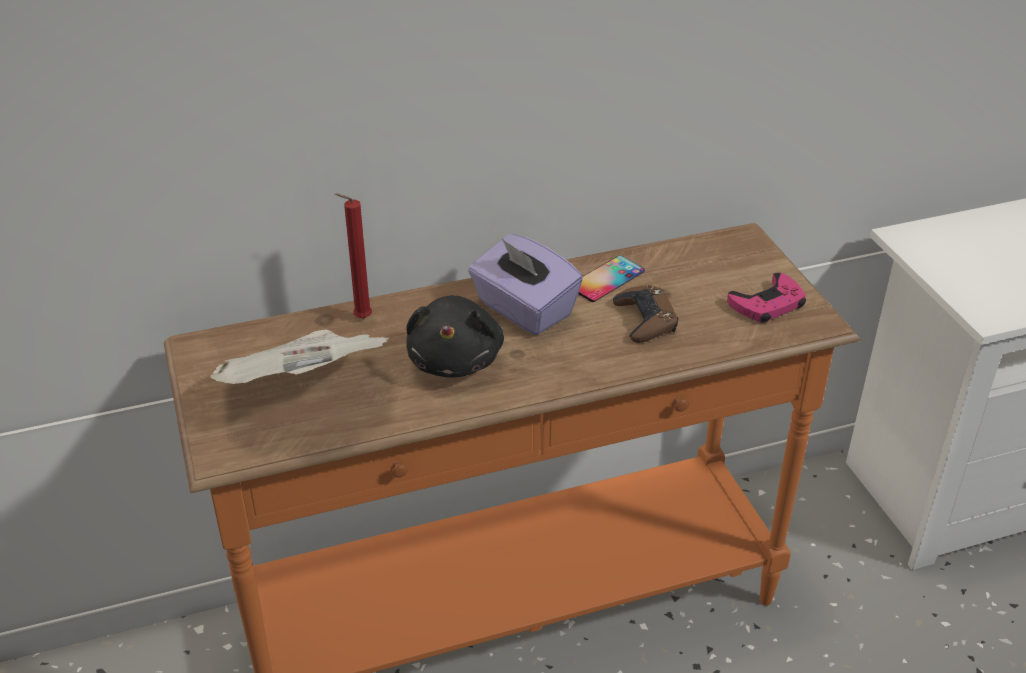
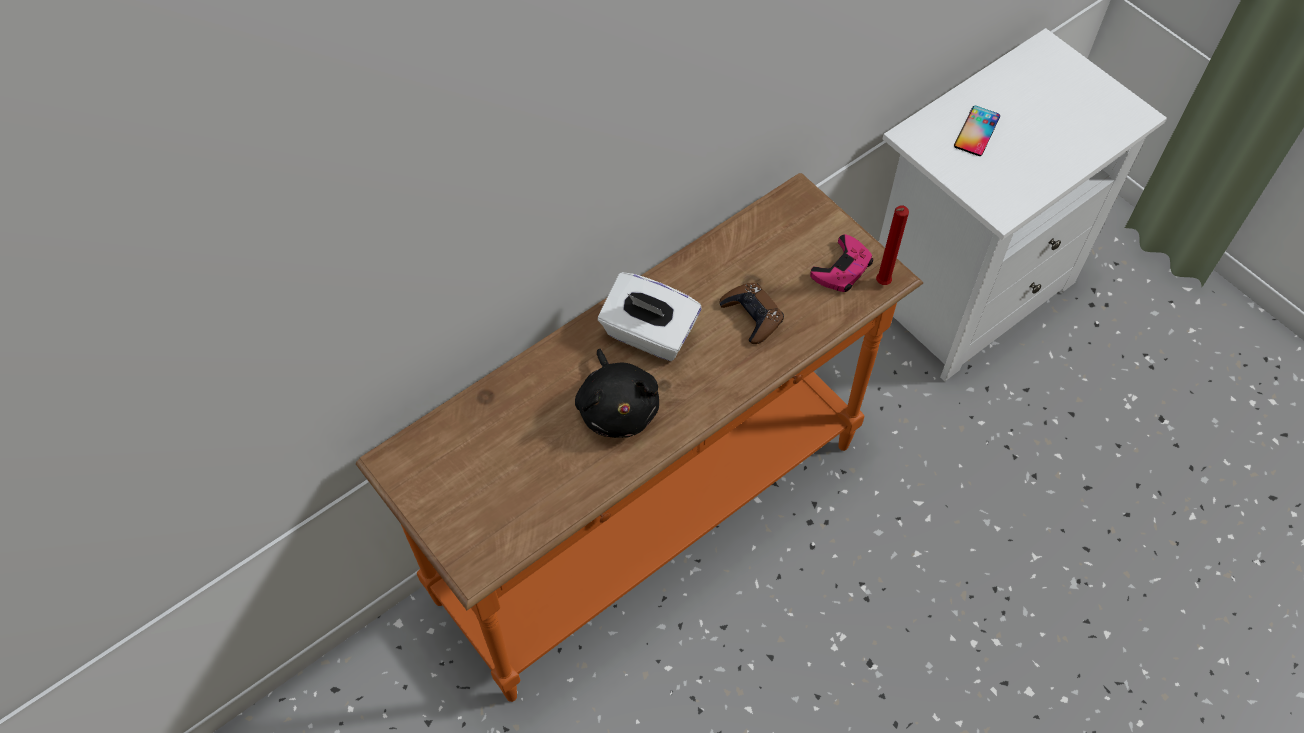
camera: 20 degrees left, 20 degrees up
(306, 391) = (510, 480): newspaper -> none
(360, 319) = (516, 387): red candle -> red candle (881, 284)
(523, 310) = (648, 334): purple tissue box -> white tissue box
(606, 279) = (702, 278): phone -> phone (977, 131)

